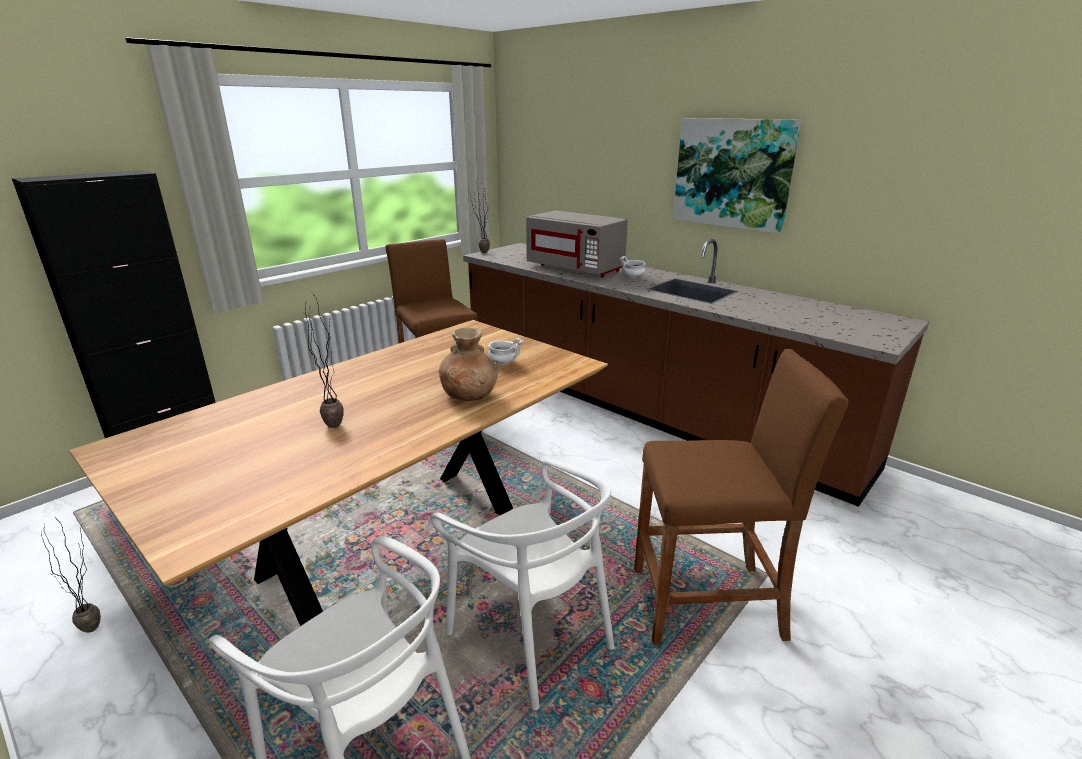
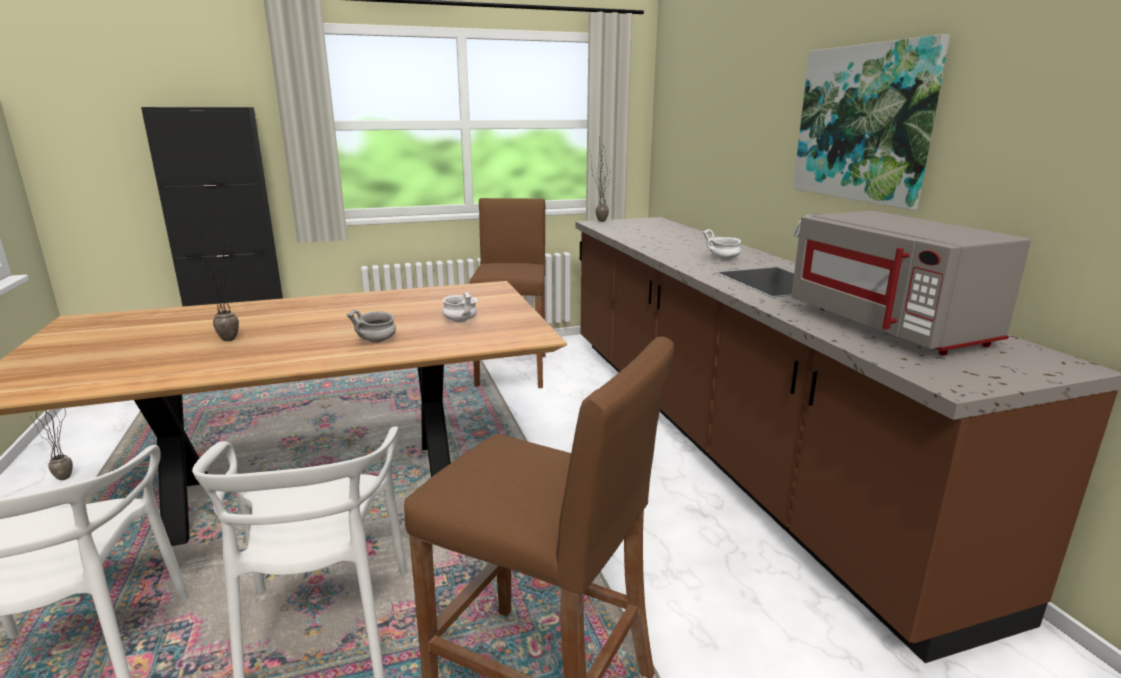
camera: 30 degrees right, 5 degrees down
(470, 395) = (376, 341): brown vase -> grey bowl
(576, 268) = (670, 244): grey microwave -> grey microwave (889, 326)

